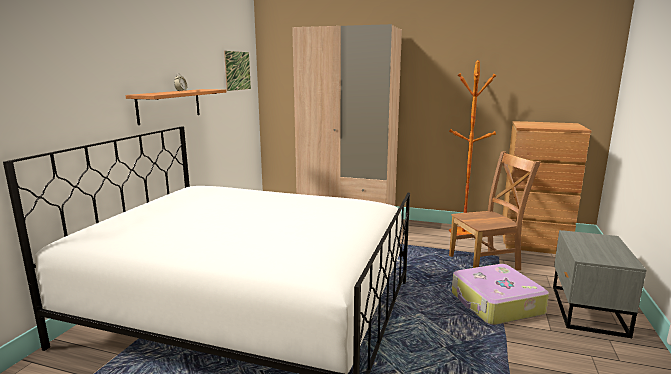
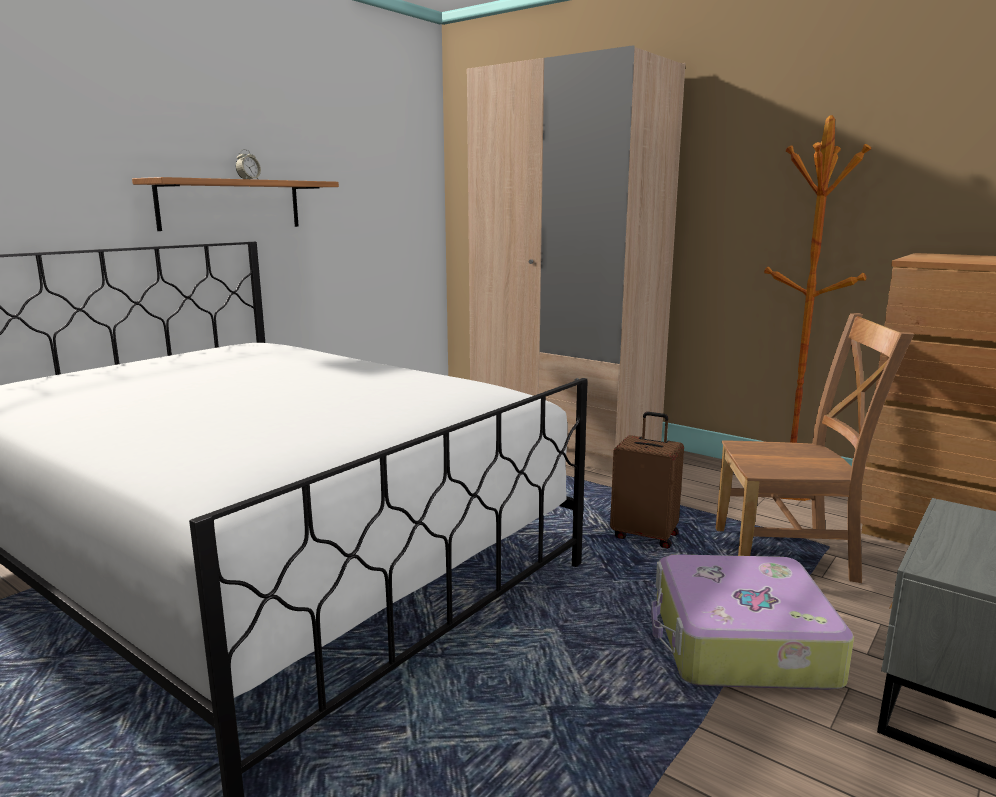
camera: 20 degrees right, 0 degrees up
(237, 70) = (394, 157): picture -> none
(422, 264) = (645, 535): none -> brown suitcase

